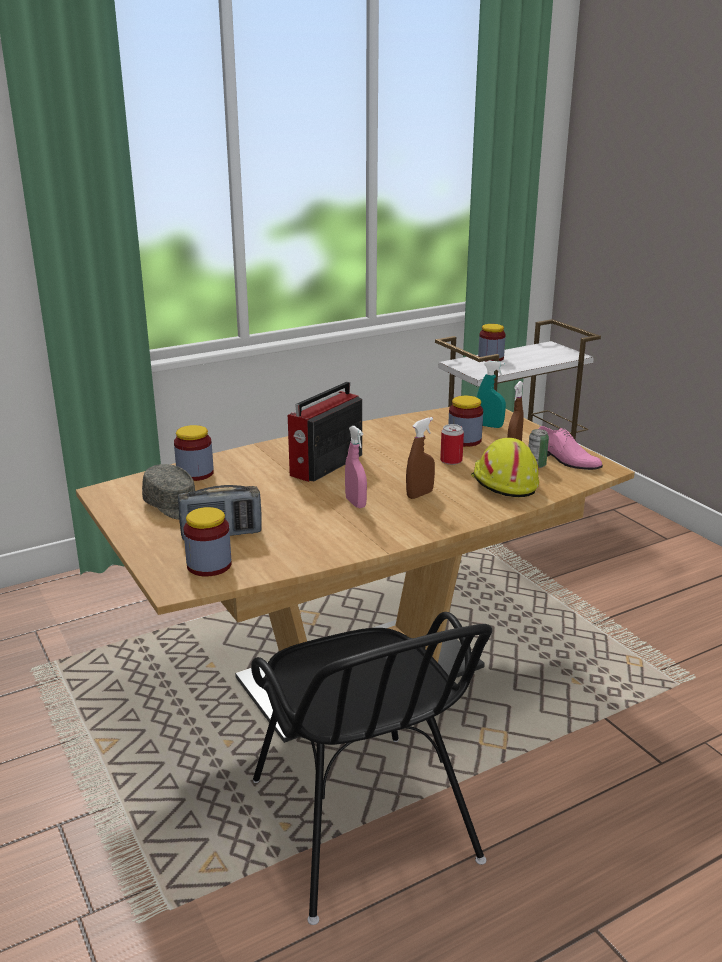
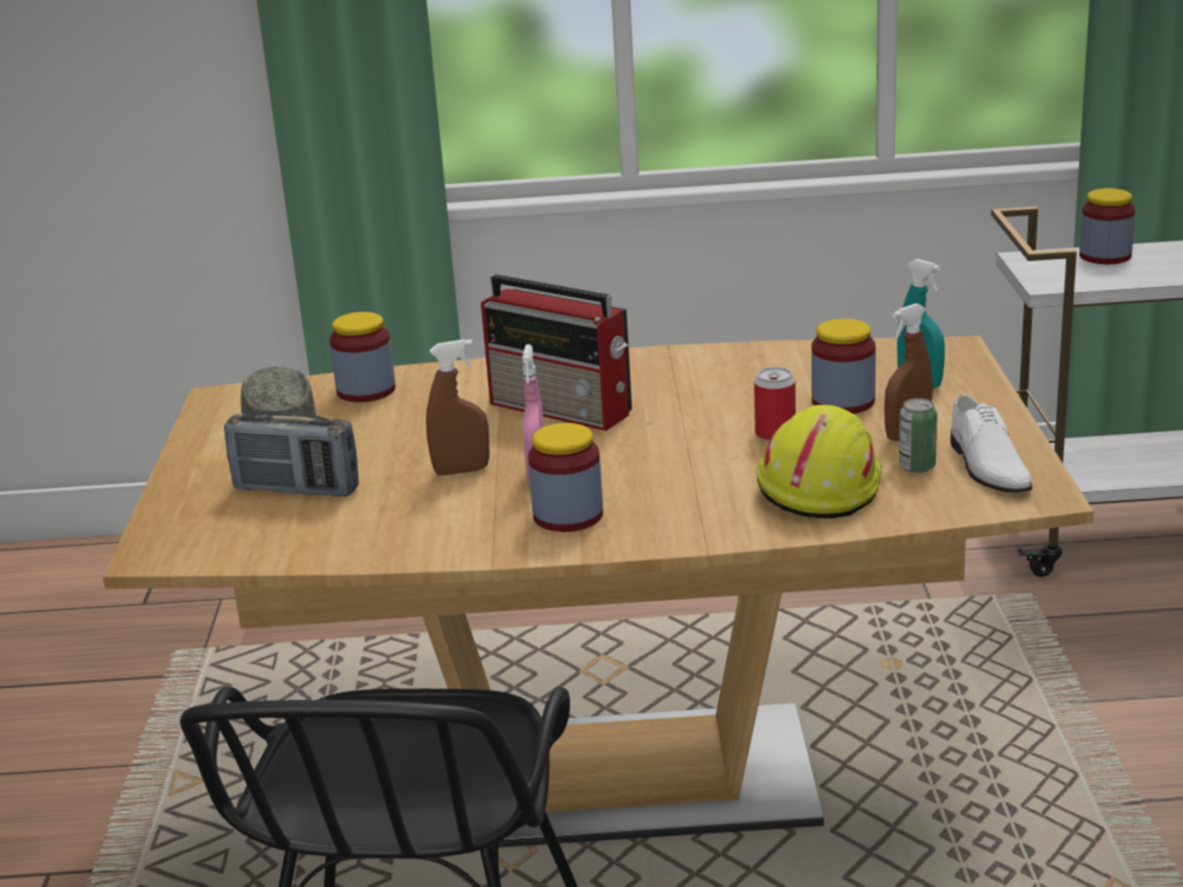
camera: 30 degrees right, 0 degrees up
(209, 565) = (229, 532): jar -> jar (568, 516)
(325, 466) = (563, 409): radio -> radio turned 120 degrees counterclockwise
(419, 494) = (653, 482): brown spray bottle -> brown spray bottle (461, 471)
(566, 459) = (986, 465): pink shoe -> white shoe

